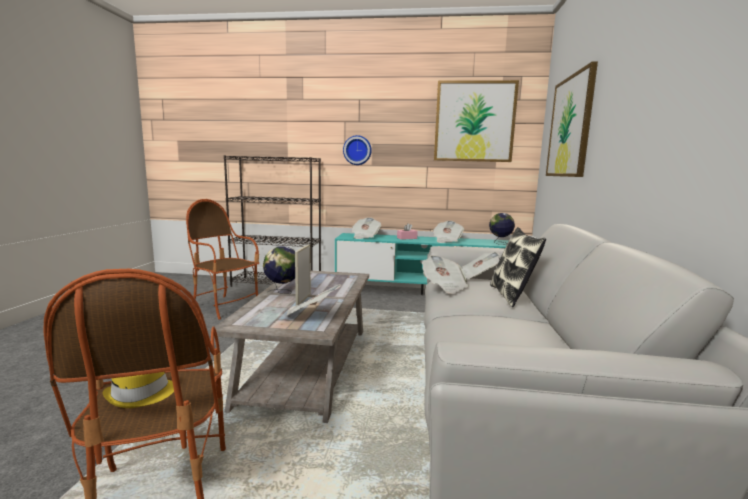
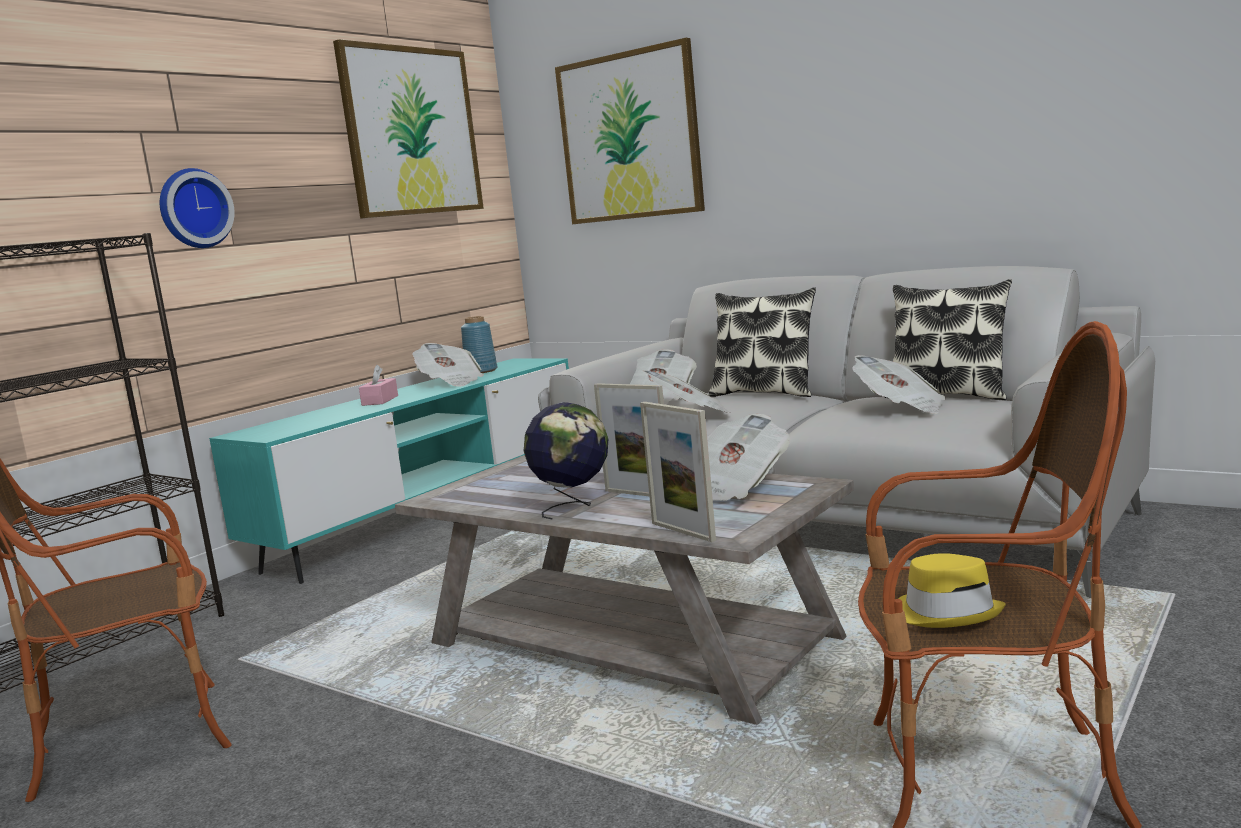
camera: 60 degrees left, 0 degrees up
(243, 314) = (683, 531): none -> picture frame
(365, 236) = (300, 423): newspaper -> newspaper (901, 408)
(475, 240) = (481, 371): none -> blue vase
(500, 243) = (527, 363): globe -> none
(566, 347) = (948, 395): none -> pillow

